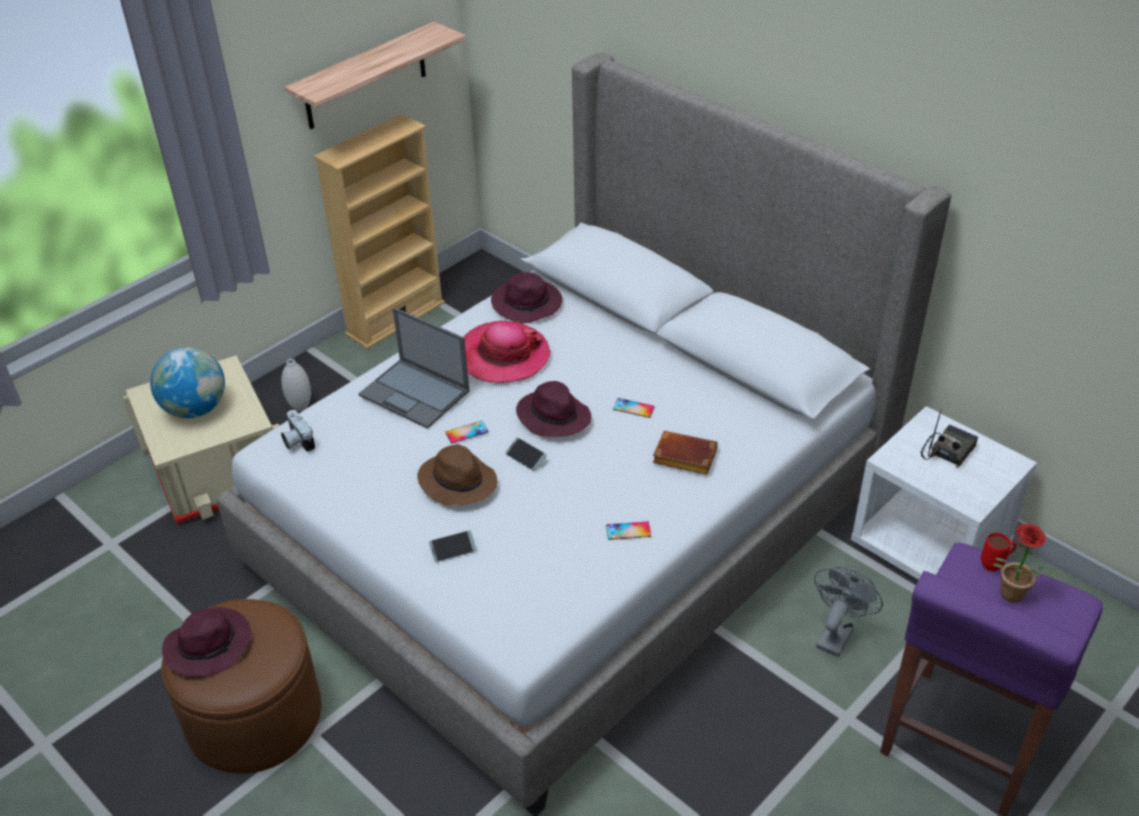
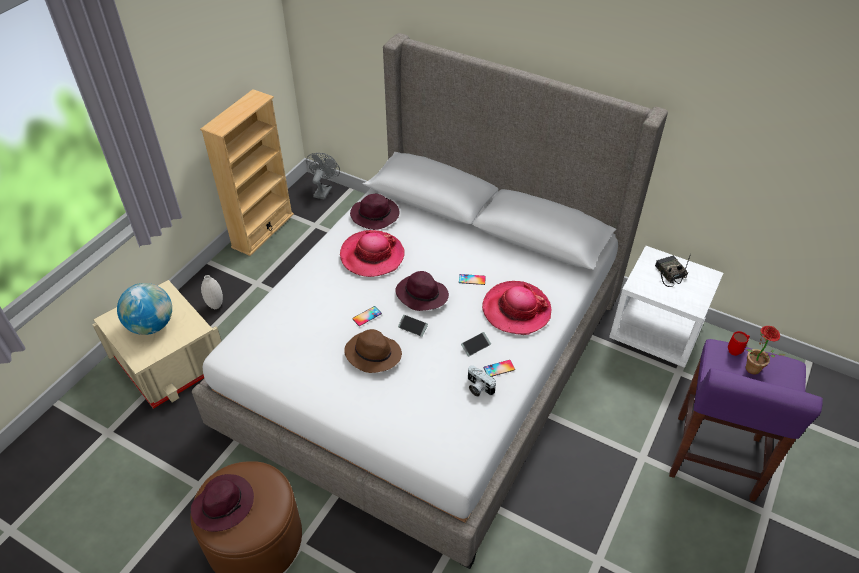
camera: 15 degrees left, 5 degrees up
(297, 441) = (248, 343): camera -> camera (478, 388)
(365, 77) = (226, 66): shelf -> none
(415, 393) = (321, 293): laptop -> none
(453, 549) = (386, 404): phone -> phone (475, 346)
(682, 458) = (516, 310): brown book -> hat
(836, 633) = (618, 401): grey fan -> grey fan (324, 190)
(947, 450) = (669, 273): radio -> radio turned 45 degrees counterclockwise

